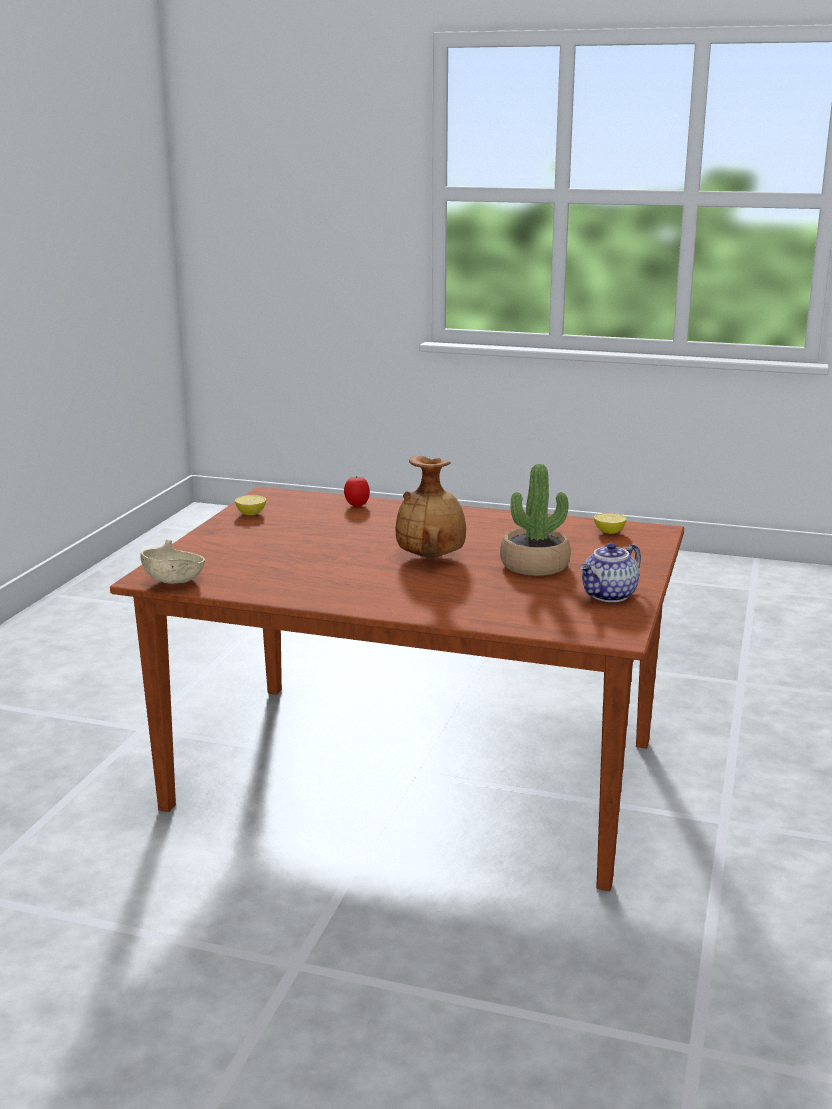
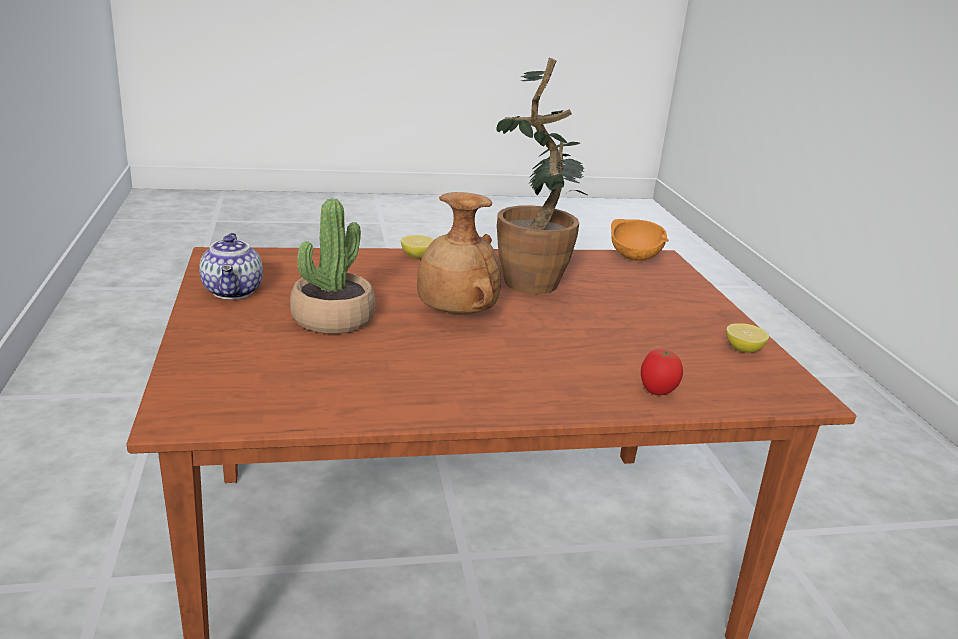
camera: 150 degrees right, 5 degrees up
(175, 581) = (635, 257): beige bowl -> orange bowl
(317, 574) = (537, 279): none -> potted plant
(609, 532) = (256, 398): lemon -> lemon (417, 256)
(610, 596) = (234, 292): teapot -> teapot turned 150 degrees clockwise

